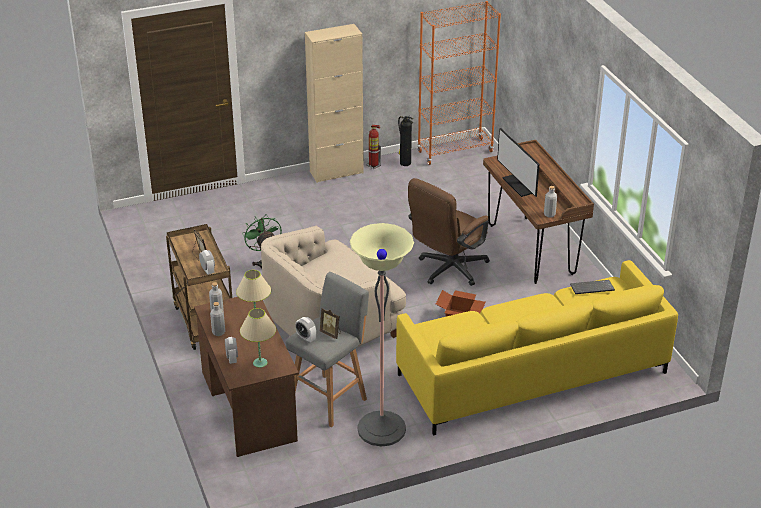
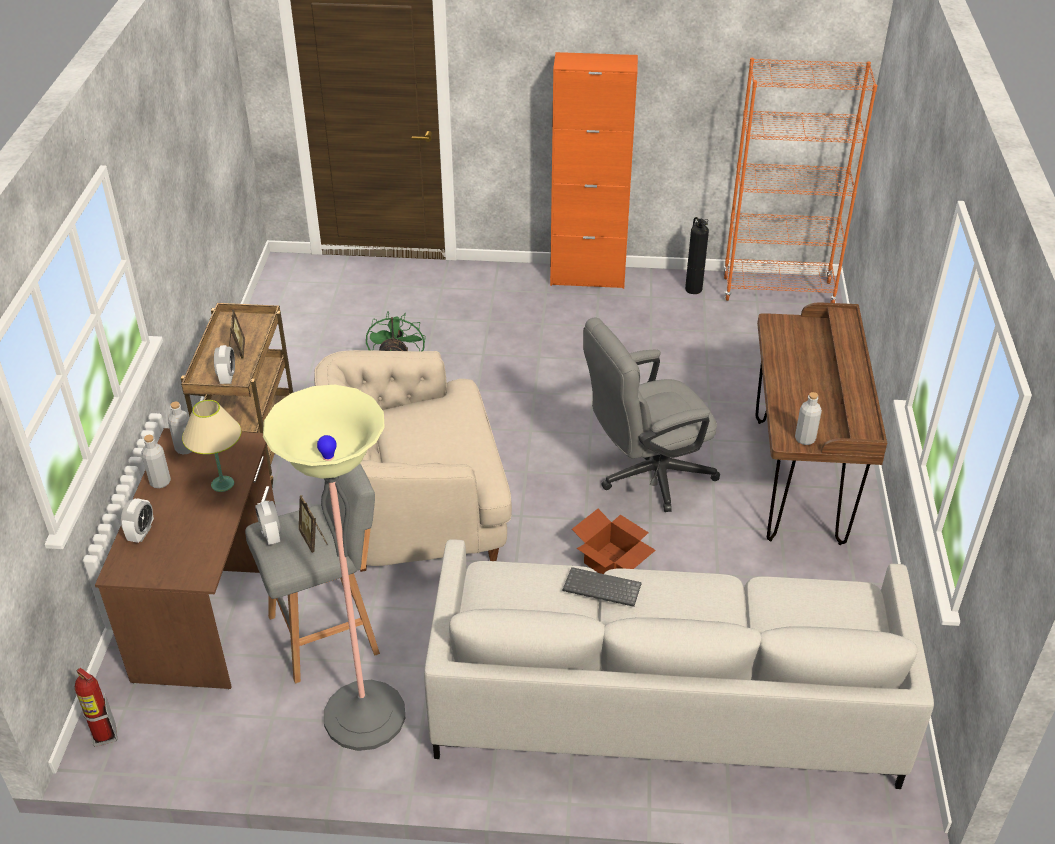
camera: 25 degrees right, 5 degrees up
(260, 362) = (174, 554): beige table lamp -> none
(336, 172) = (587, 277): beige cabinet -> orange cabinet
(374, 165) = (646, 281): fire extinguisher -> fire extinguisher (104, 736)
(447, 270) = (646, 475): brown office chair -> grey office chair
(519, 185) = (787, 374): monitor -> none
(532, 373) = (664, 702): yellow sofa -> grey sofa
(591, 288) = (813, 594): keyboard -> keyboard (600, 589)

